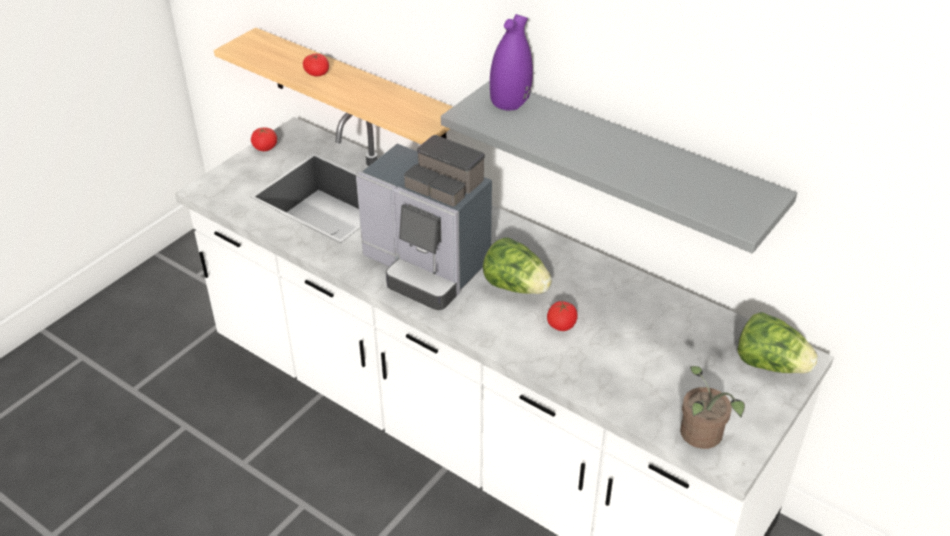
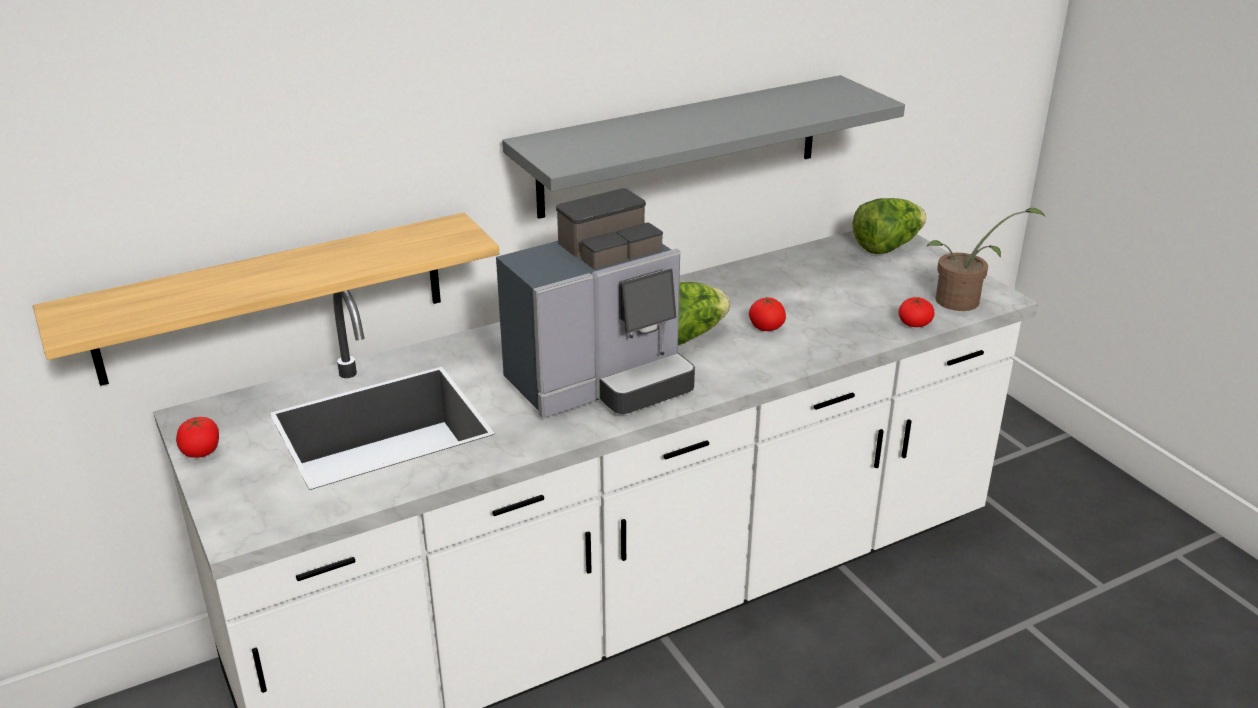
camera: 65 degrees left, 10 degrees down
(317, 73) = (244, 281): tomato -> tomato (914, 323)
(510, 101) = (564, 140): purple vase -> none

